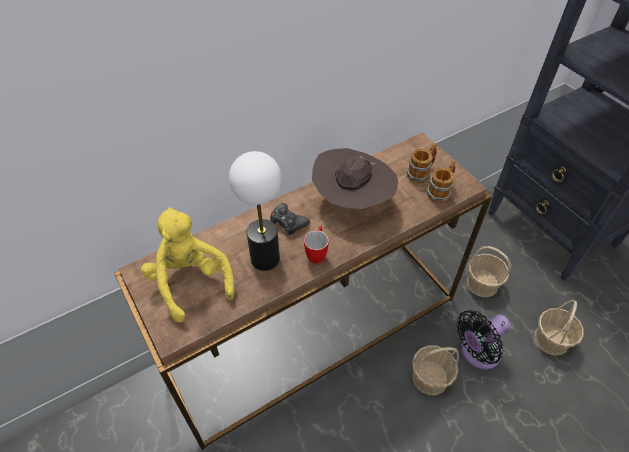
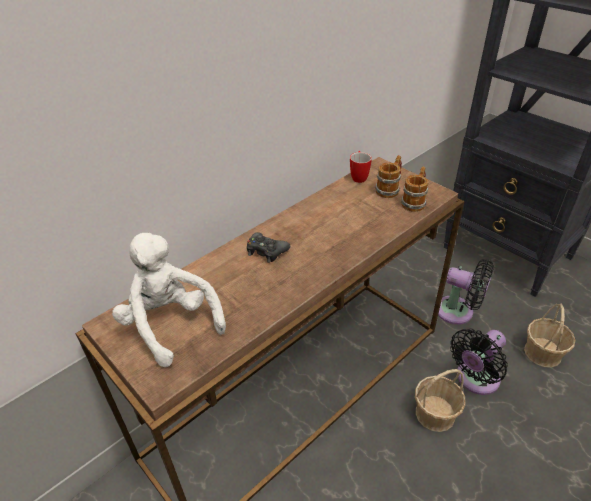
camera: 10 degrees left, 10 degrees down
(190, 281) = (170, 324): yellow plush toy -> white plush toy
(264, 258) = (250, 288): table lamp -> none
(317, 253) = (306, 274): mug -> mug (359, 176)
(352, 200) = (328, 222): brown hat -> none
(482, 283) = (458, 312): basket -> black fan

